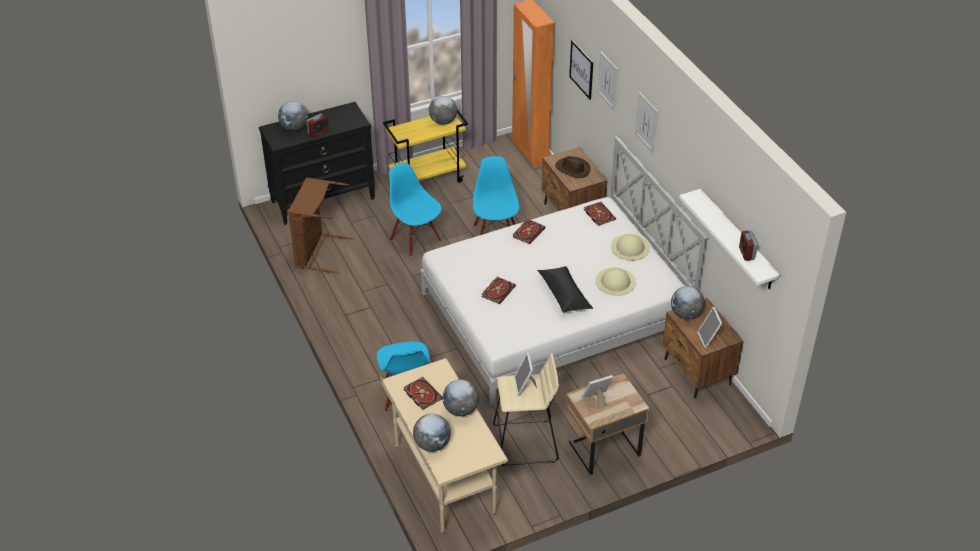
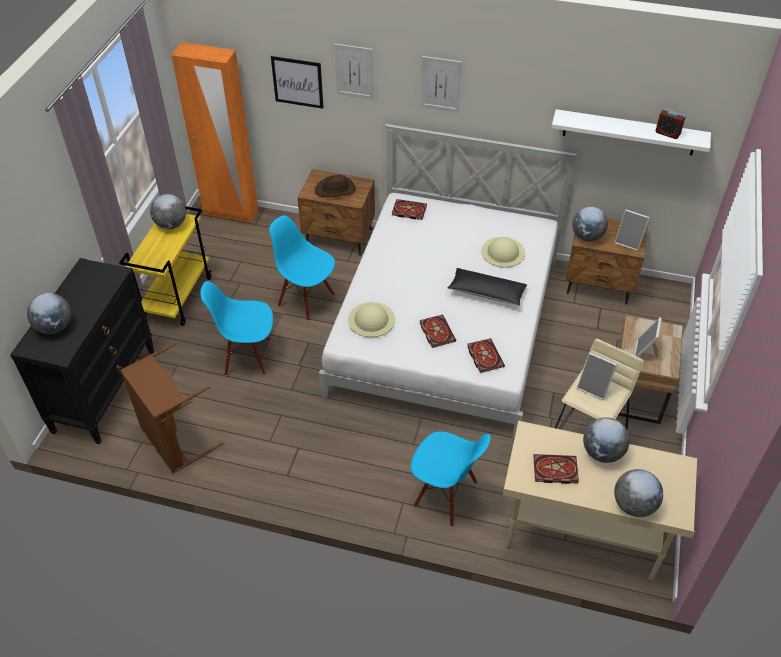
camera: 50 degrees left, 5 degrees up
(317, 133) = (88, 314): alarm clock -> none
(528, 232) = (381, 265): book -> book (484, 356)
(630, 247) = (470, 218): beige hat -> beige hat (371, 319)

